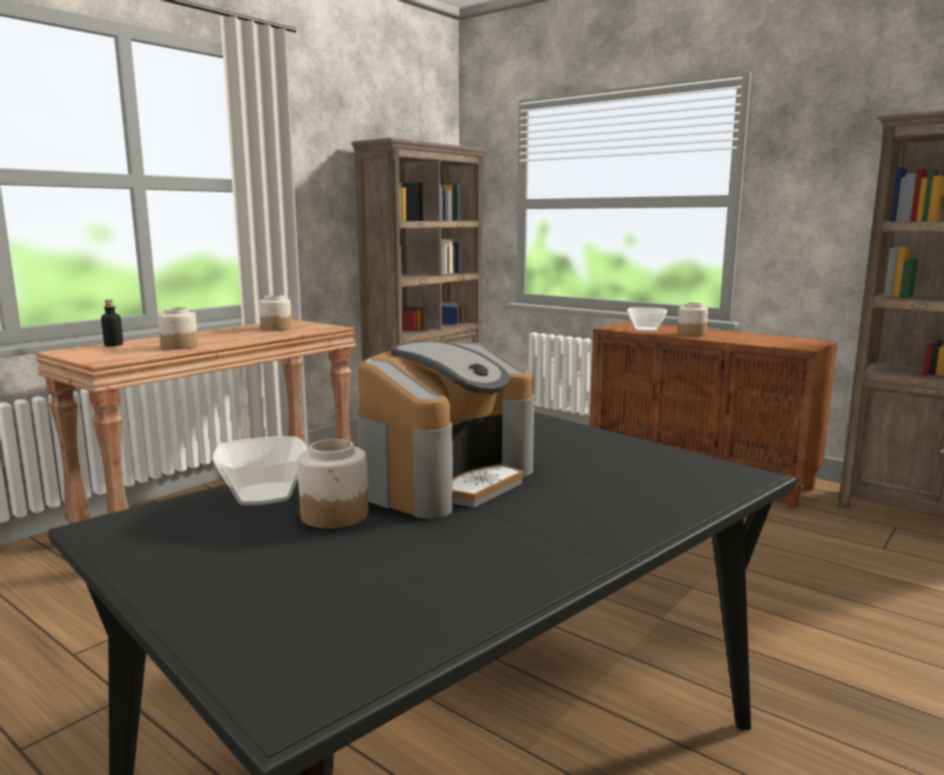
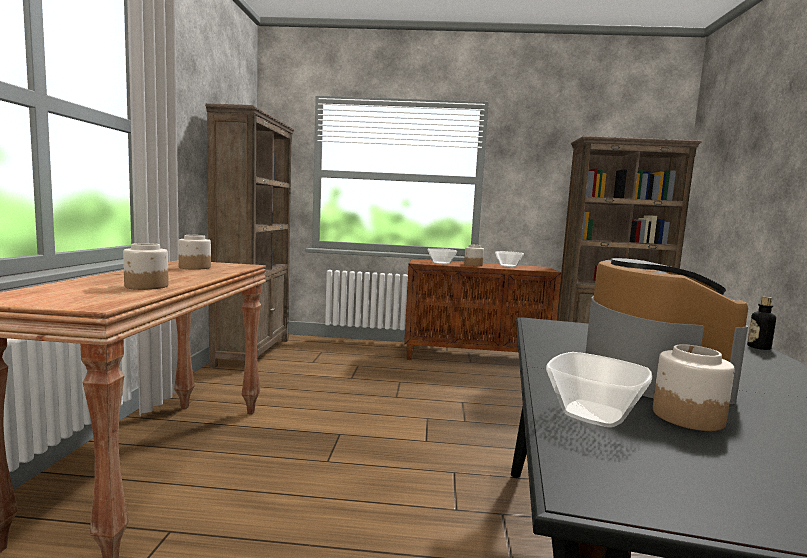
camera: 35 degrees left, 5 degrees down
(113, 345) = (49, 288): bottle -> bottle (758, 347)
(752, 337) = (508, 266): none -> bowl

